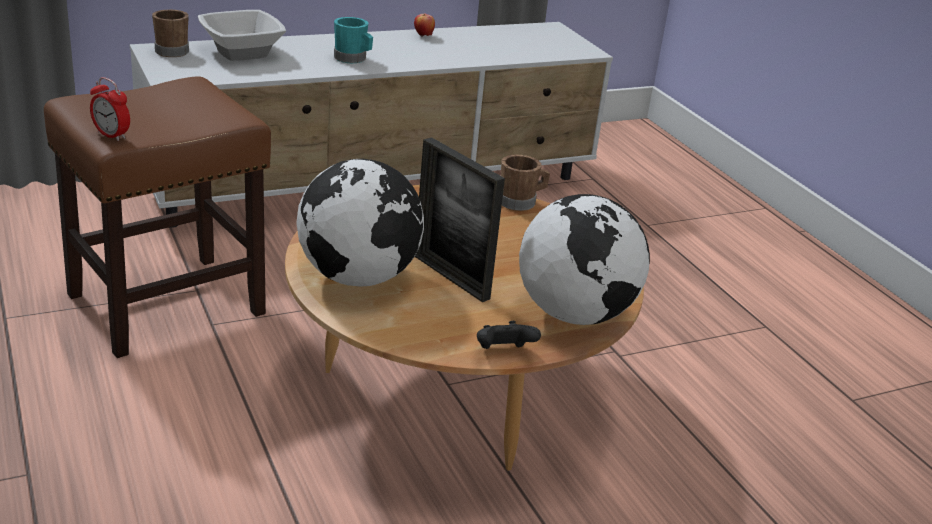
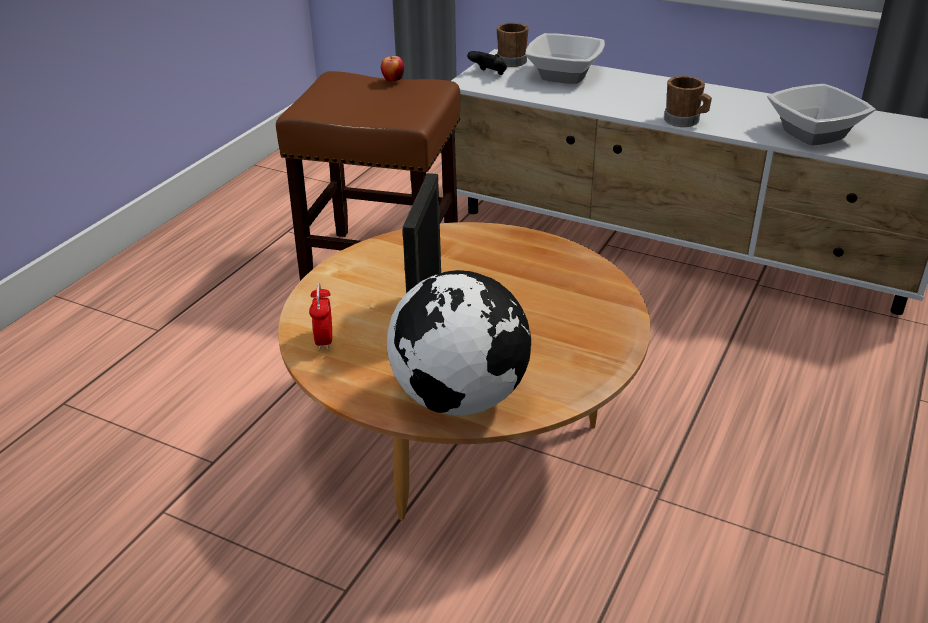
camera: 55 degrees right, 5 degrees up
(111, 135) = (305, 106): alarm clock -> alarm clock (324, 341)
(353, 59) = (648, 104): turquoise mug -> none
(358, 277) = (362, 283): globe -> none
(423, 35) = (765, 101): apple -> apple (393, 80)
(492, 50) = (814, 133): none -> bowl
(503, 352) = (346, 392): black game controller -> black game controller (489, 74)
(521, 202) = (611, 286): brown mug -> brown mug (685, 121)

